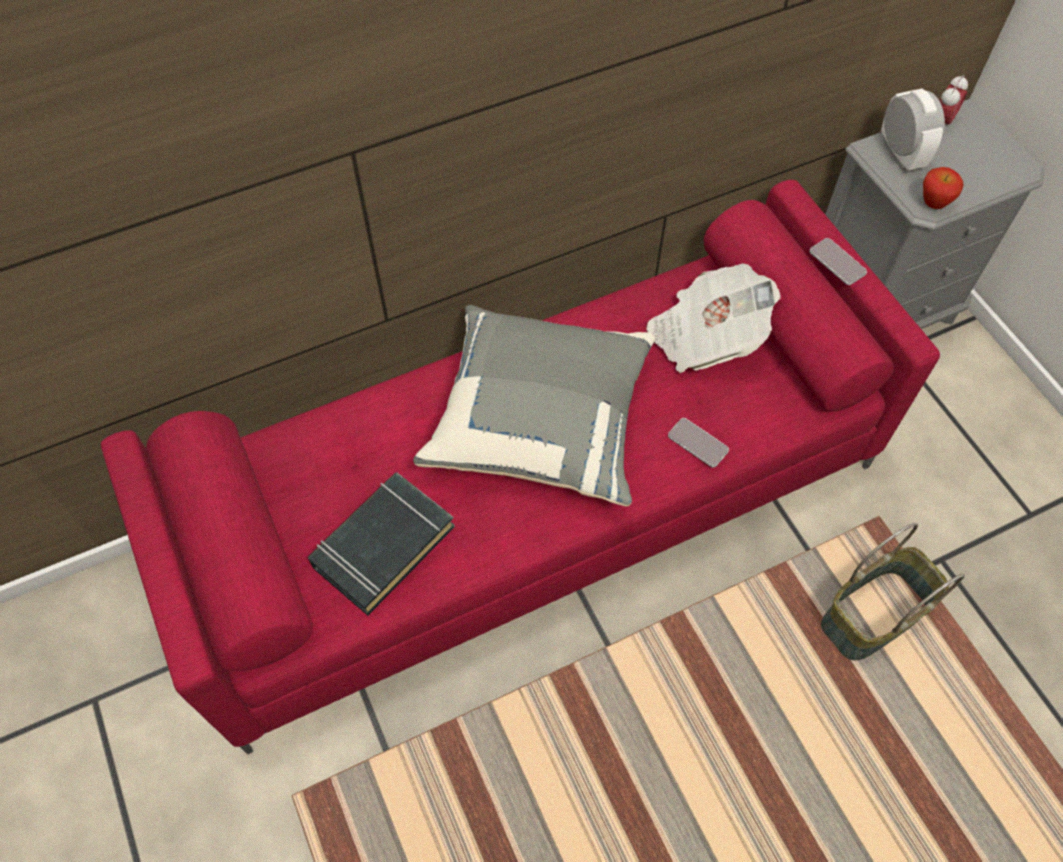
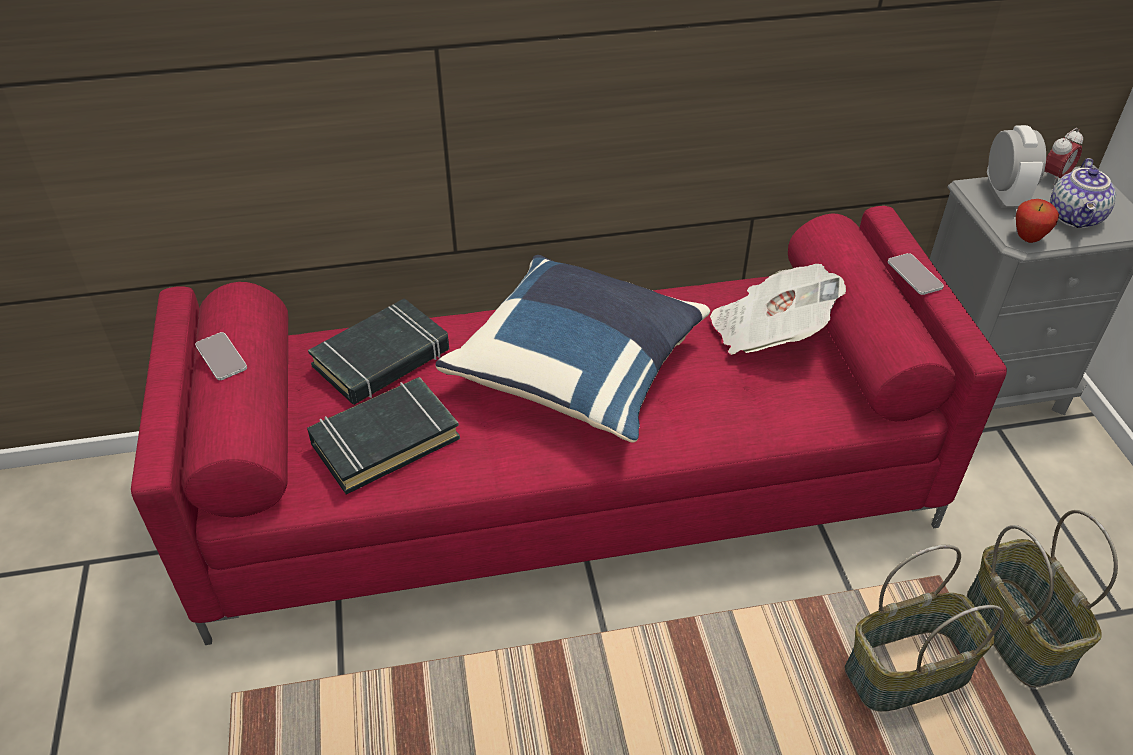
camera: 15 degrees right, 15 degrees down
(345, 451) = (382, 359): none -> black book
(541, 421) = (579, 371): grey pillow -> blue pillow
(697, 443) = (731, 418): phone -> phone (221, 357)
(955, 555) = (1020, 632): none -> basket
(970, 169) = (1076, 218): none -> teapot

